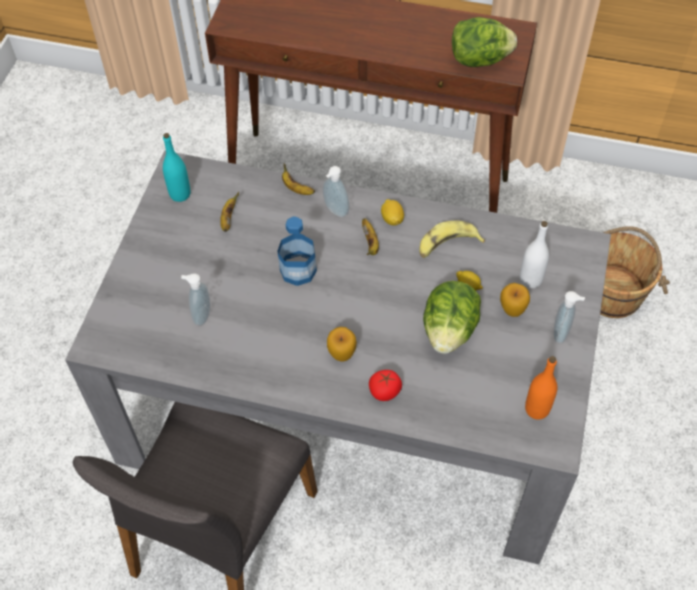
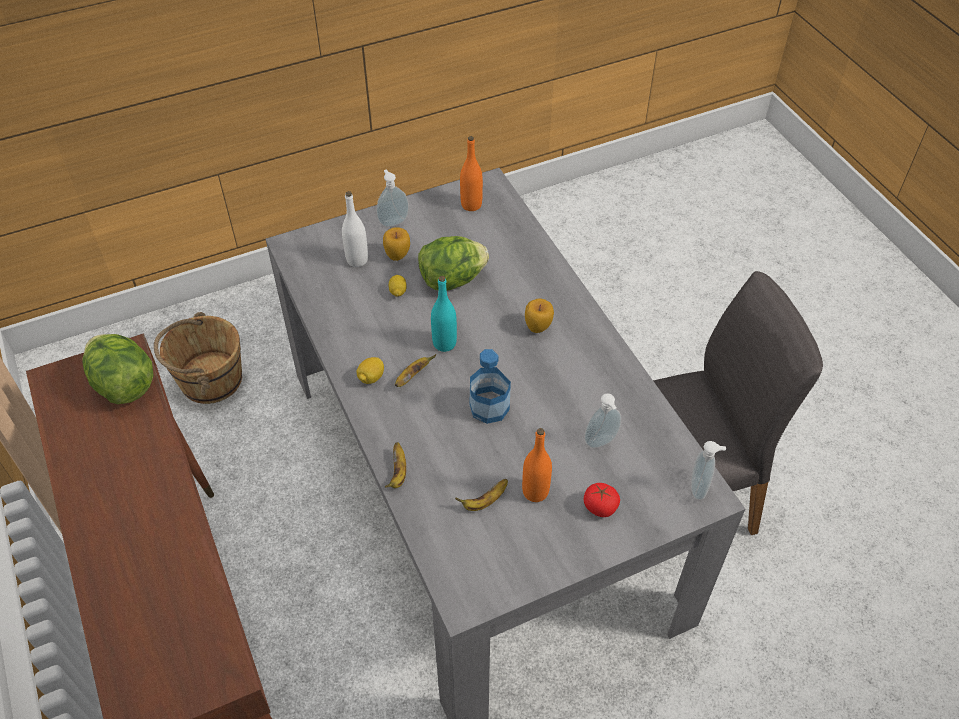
camera: 130 degrees left, 5 degrees down
(180, 194) = (494, 568): turquoise bottle -> turquoise bottle (444, 343)
(206, 250) = (535, 491): none -> orange bottle
(335, 211) = (399, 424): soap dispenser -> soap dispenser (700, 488)
(385, 391) = (542, 285): tomato -> tomato (599, 507)
(447, 245) = (367, 326): banana -> none

